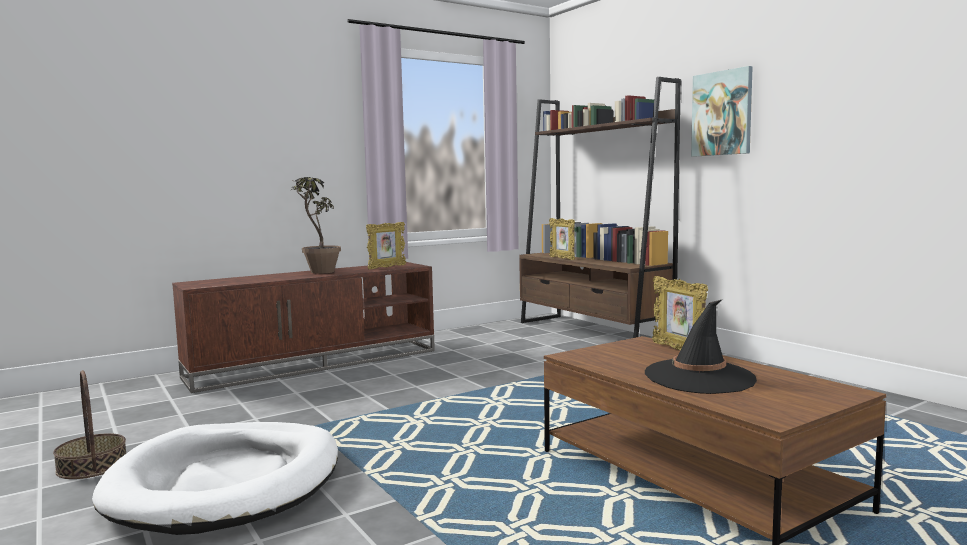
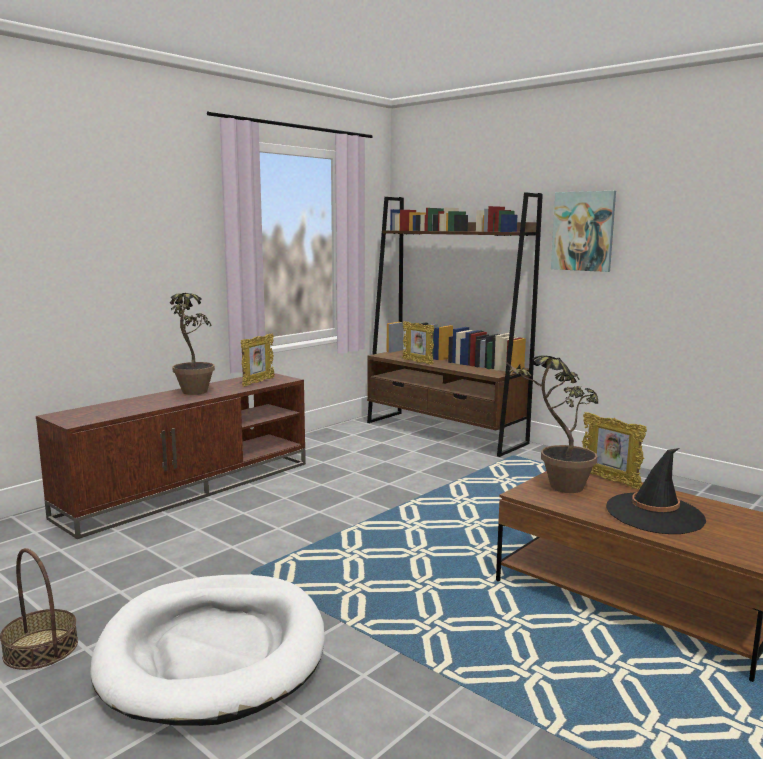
camera: 15 degrees left, 5 degrees up
(609, 353) = (554, 488): none -> potted plant

